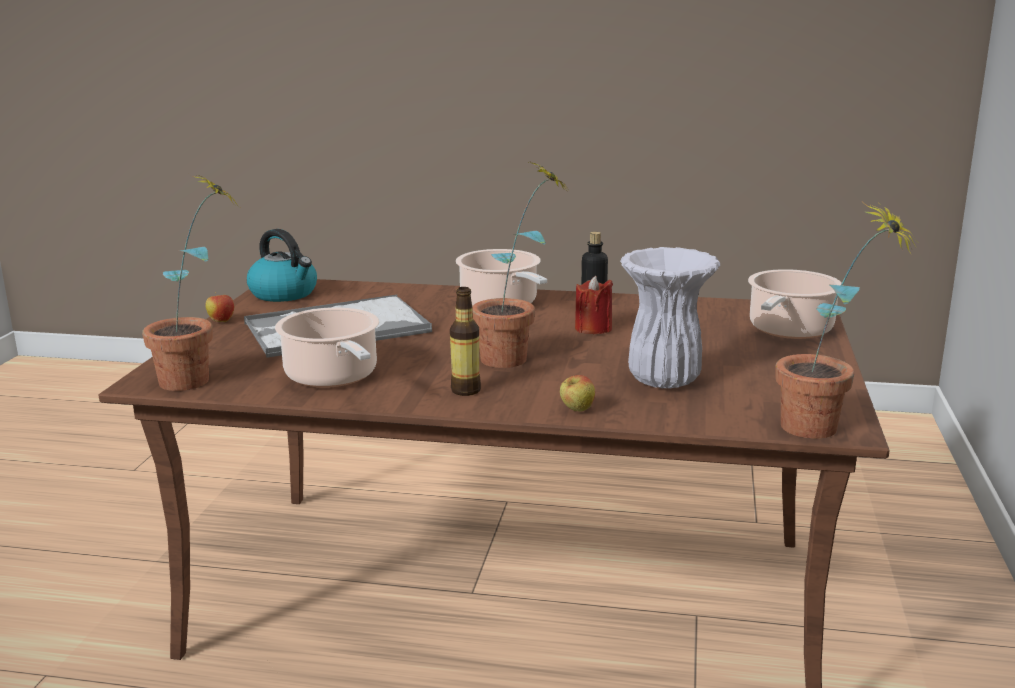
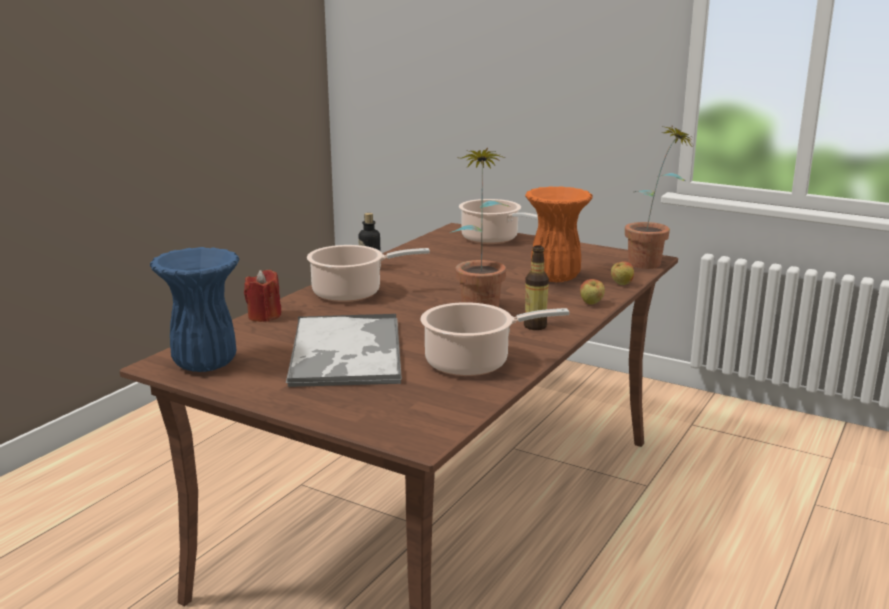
camera: 70 degrees left, 0 degrees up
(201, 379) = (433, 414): potted plant -> none
(221, 321) = (262, 397): apple -> apple (621, 284)
(284, 294) = (203, 364): kettle -> blue vase
(593, 329) = (440, 278): red candle -> red candle (264, 316)
(665, 380) = (555, 277): white vase -> orange vase

